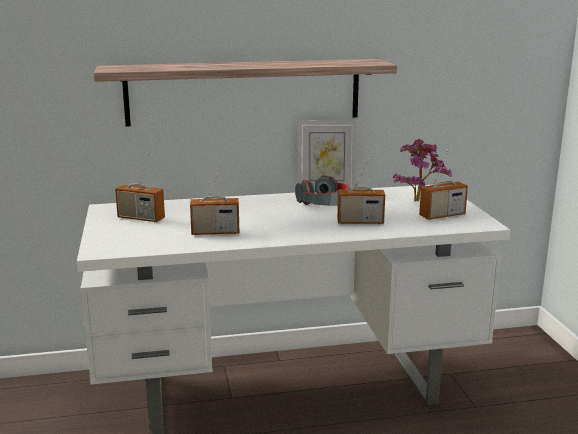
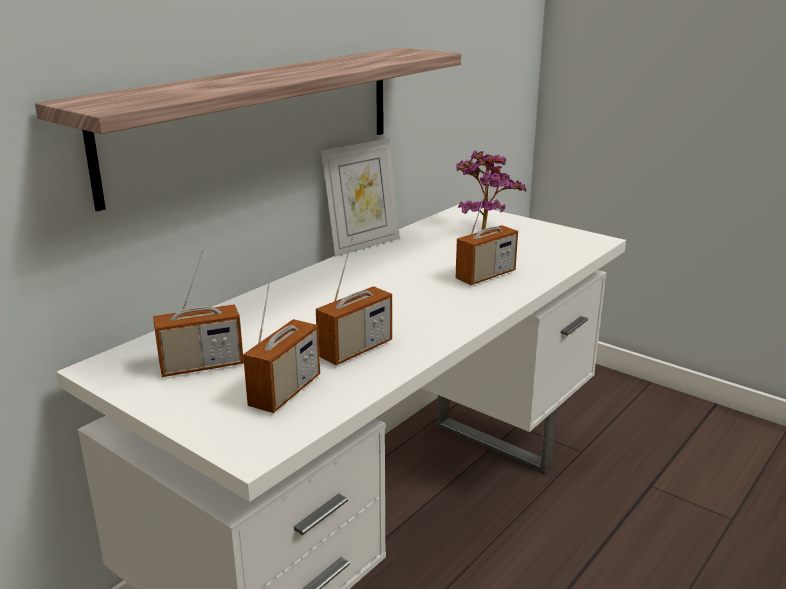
camera: 40 degrees left, 5 degrees up
(324, 203) = (397, 262): headphones -> none
(442, 215) = (541, 242): radio -> radio (285, 391)

